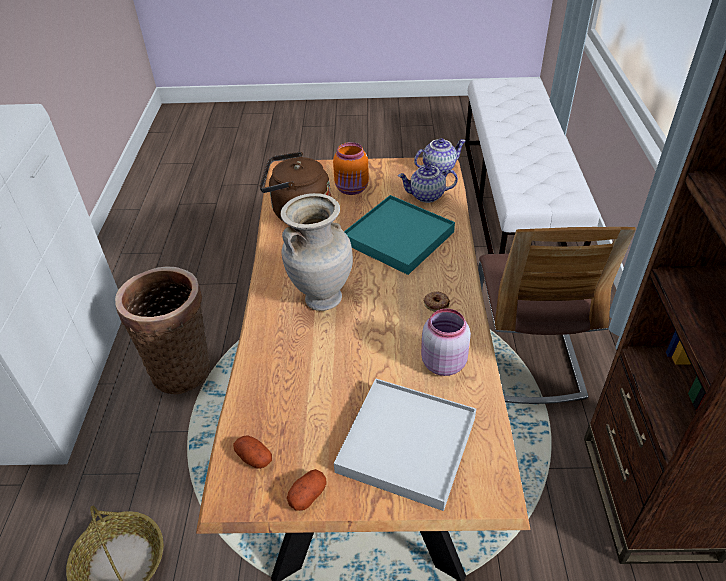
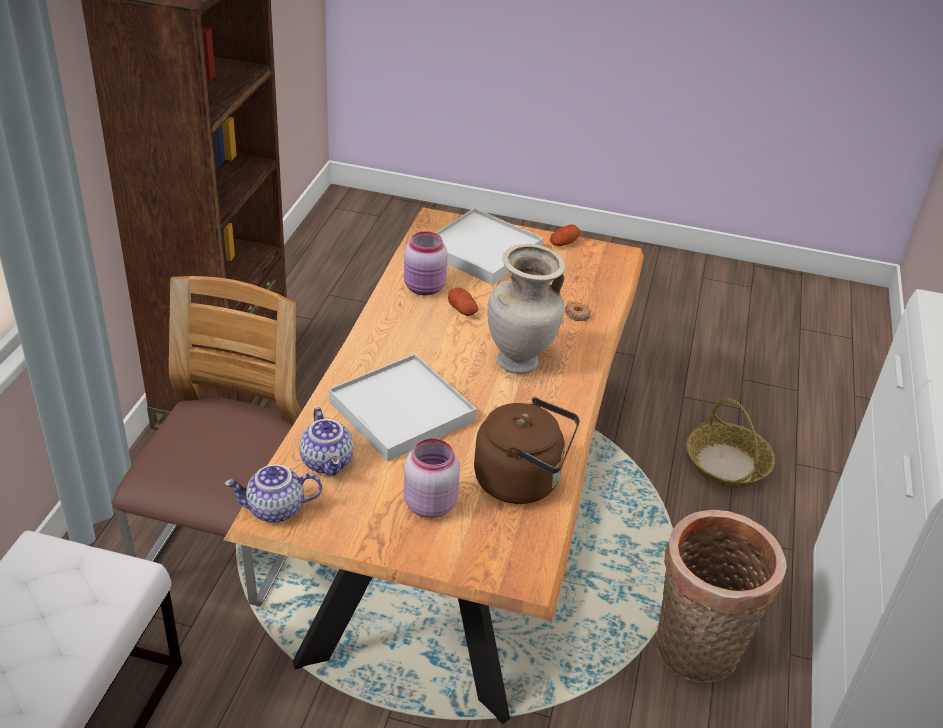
camera: 170 degrees left, 5 degrees down
(254, 458) = (601, 268): potato -> potato (462, 310)
(352, 189) = (429, 503): orange jar -> pink jar
(398, 237) = (401, 411): turquoise tray -> white tray
(426, 196) = (328, 462): teapot -> teapot turned 60 degrees clockwise
(436, 303) = (401, 332): donut -> donut (577, 314)

